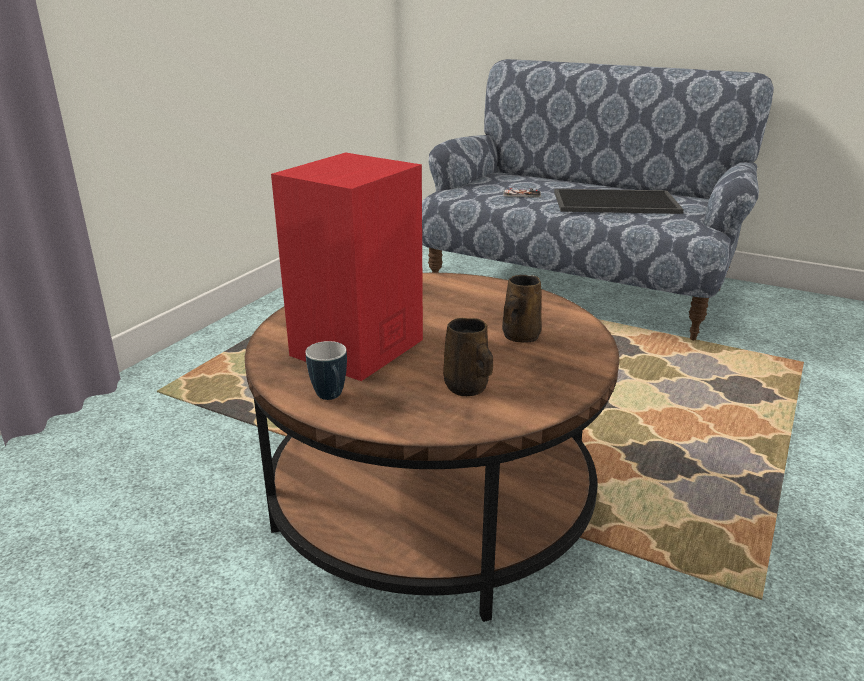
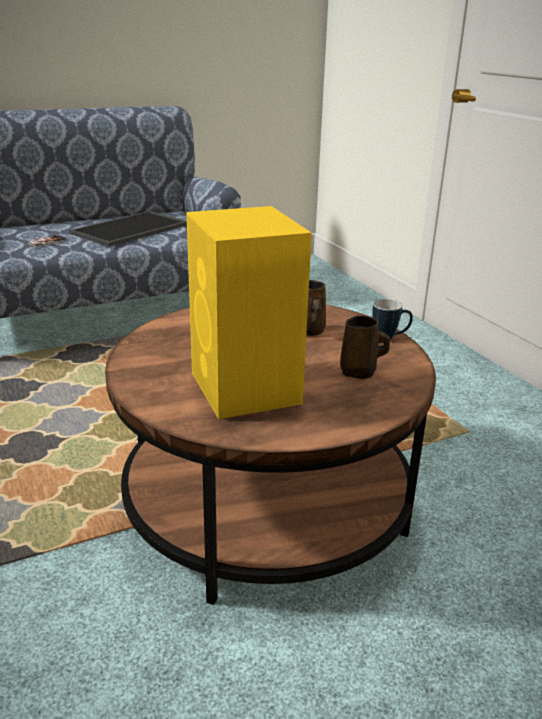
camera: 55 degrees left, 0 degrees up
(331, 398) = (315, 423): mug -> mug (389, 338)
(355, 349) = (246, 389): red speaker -> yellow speaker

